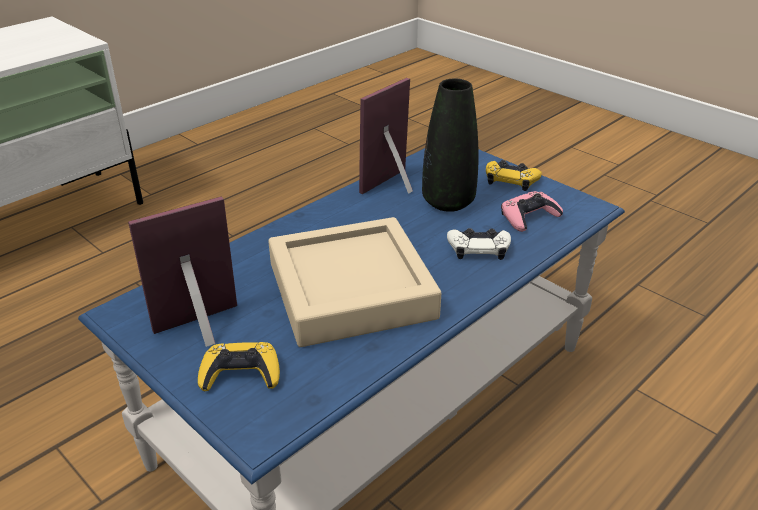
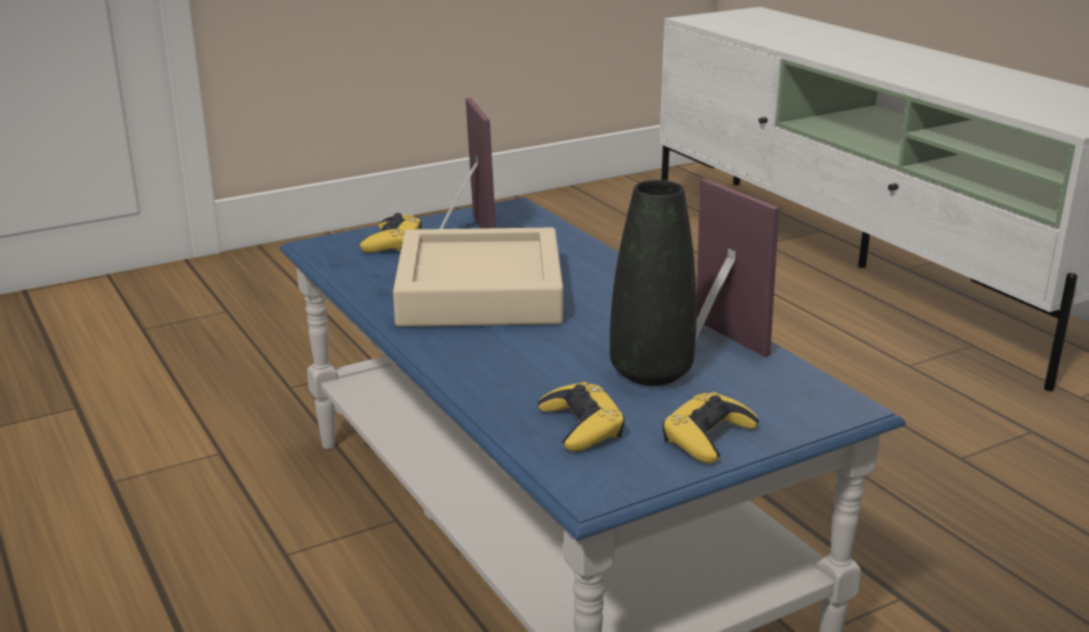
camera: 105 degrees right, 10 degrees down
(478, 248) = (519, 373): white game controller -> none
(529, 217) = (581, 426): pink game controller -> yellow game controller

